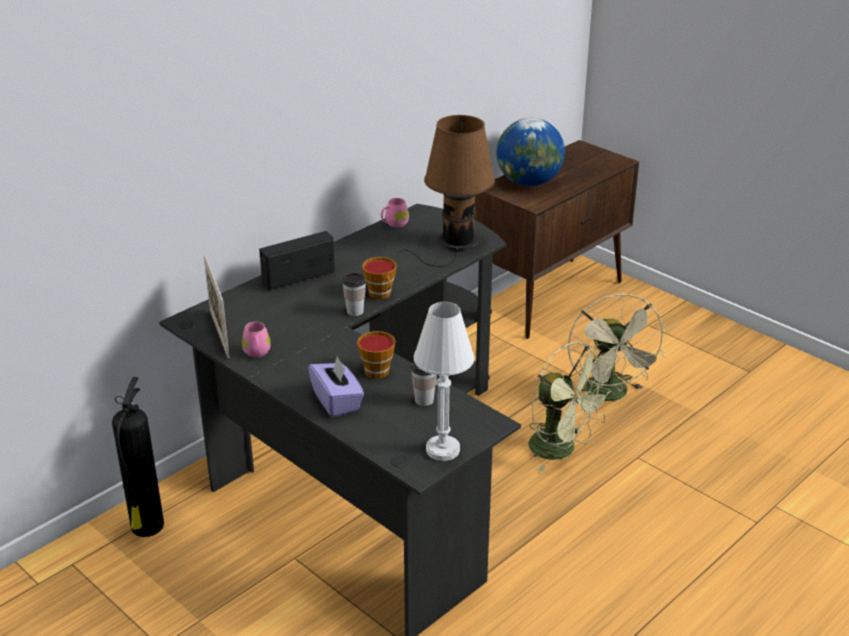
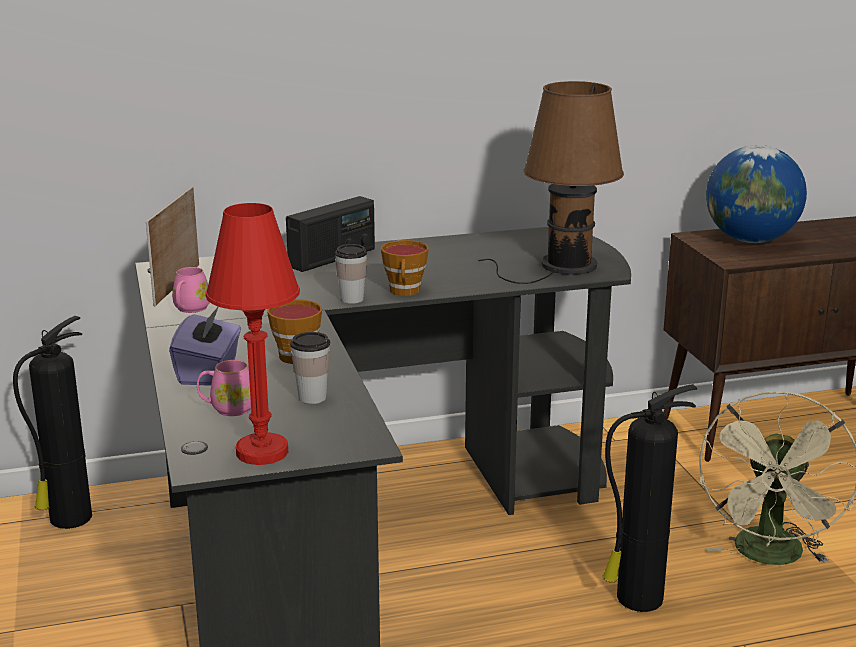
camera: 30 degrees right, 10 degrees down
(298, 277) = (332, 258): radio -> radio turned 135 degrees clockwise
(394, 224) = (510, 236): pink mug -> pink mug (228, 409)
(443, 450) = (262, 452): white table lamp -> red table lamp
(561, 450) = (636, 599): green fan -> fire extinguisher

